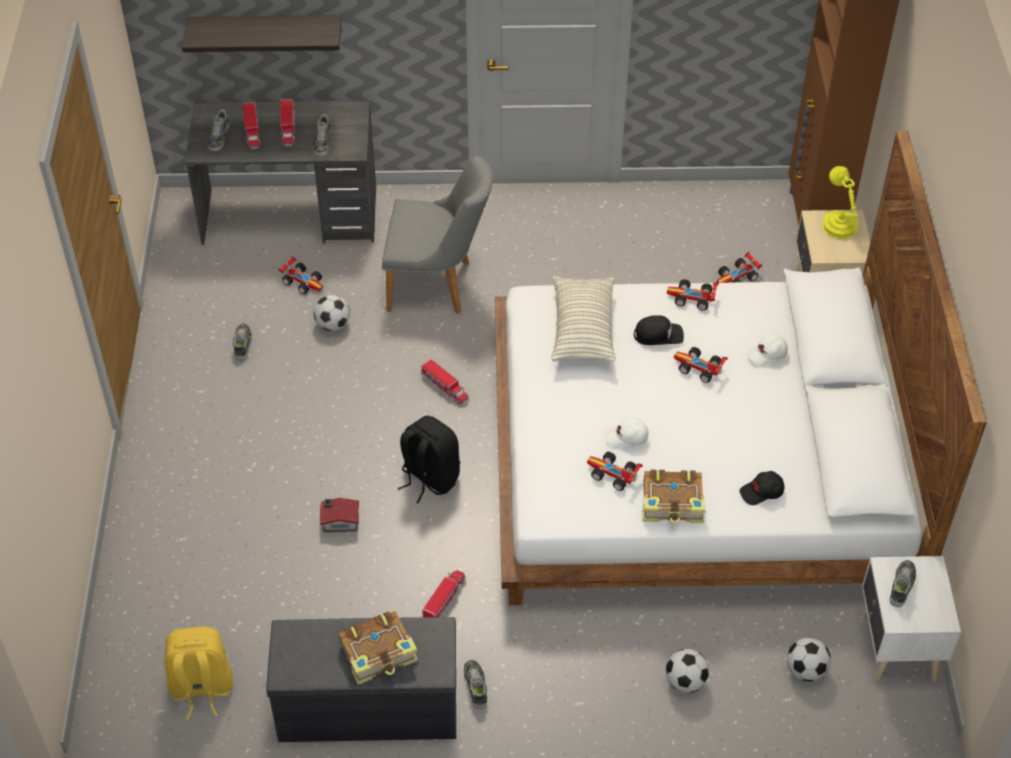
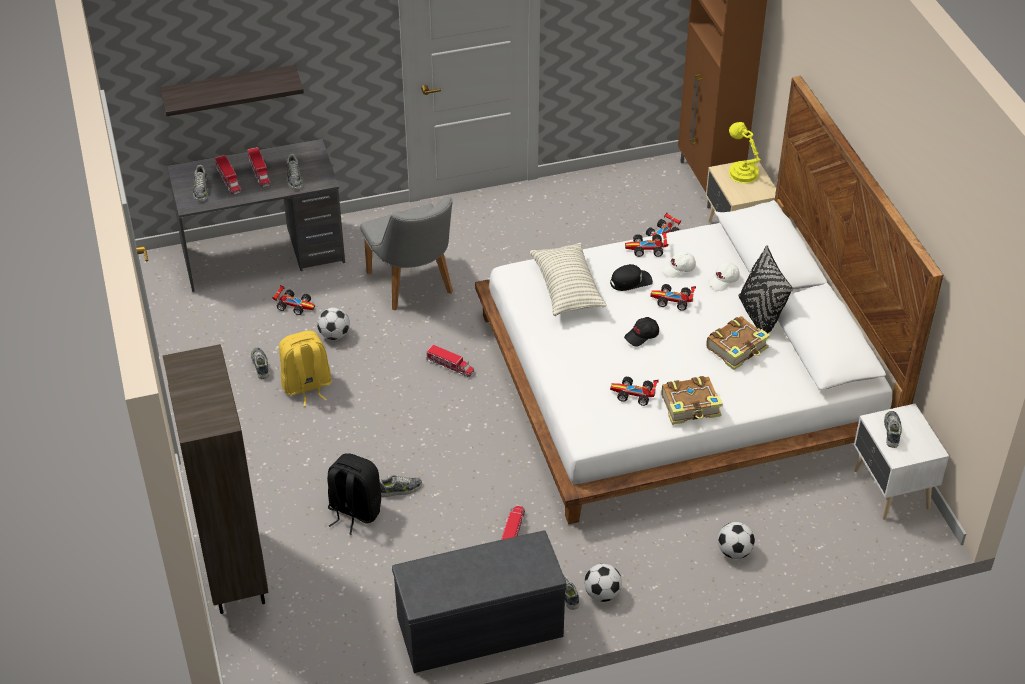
camera: 15 degrees left, 5 degrees down
(130, 578) = (233, 572): none -> brown bookcase
(201, 688) = (330, 646): yellow backpack -> yellow backpack (306, 386)
(339, 521) = (400, 489): toy house -> shoe
(379, 653) = (493, 571): book -> book (738, 349)
(429, 478) = (464, 440): black backpack -> black backpack (354, 511)
(438, 285) = (414, 287): grey chair -> grey chair turned 75 degrees clockwise
(626, 438) = (634, 365): white cap -> white cap (678, 269)
(762, 492) = (758, 384): black cap -> black cap (642, 336)
(794, 408) = (759, 316): none -> black pillow
(805, 670) = (826, 522): football -> football (602, 594)

